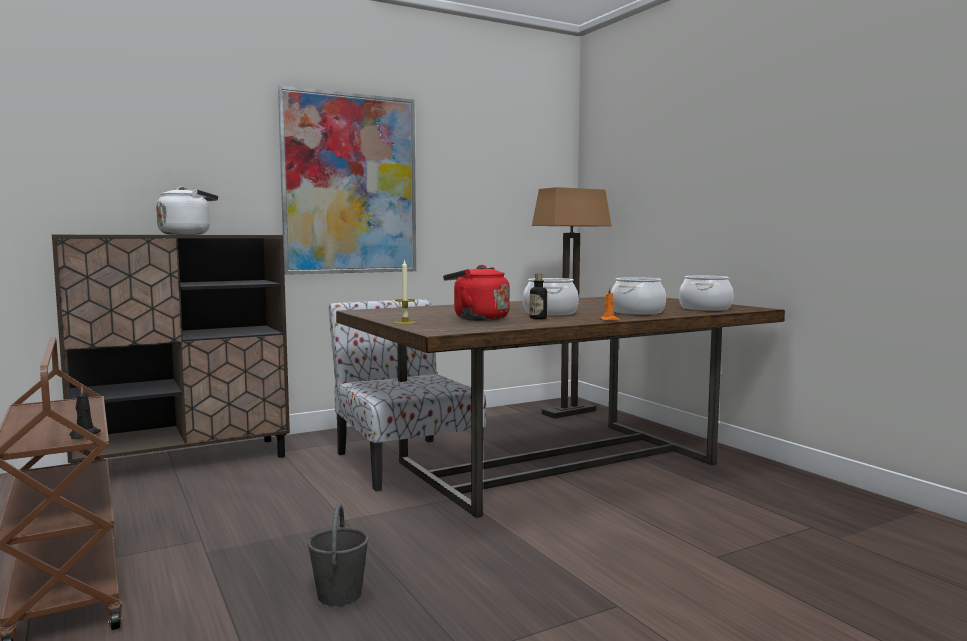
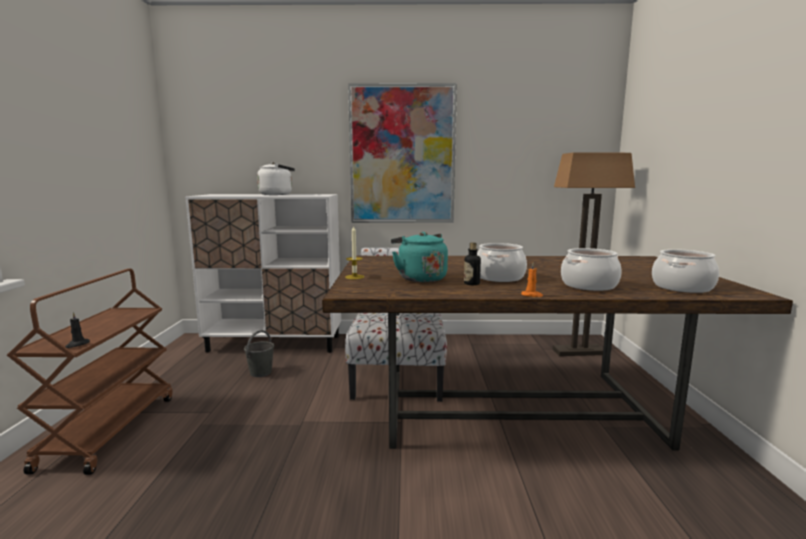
camera: 30 degrees right, 5 degrees up
(184, 461) = (275, 343): brown cabinet -> white cabinet
(339, 595) = (220, 496): grey bucket -> grey bucket (260, 373)
(477, 319) = (420, 278): red kettle -> turquoise kettle

